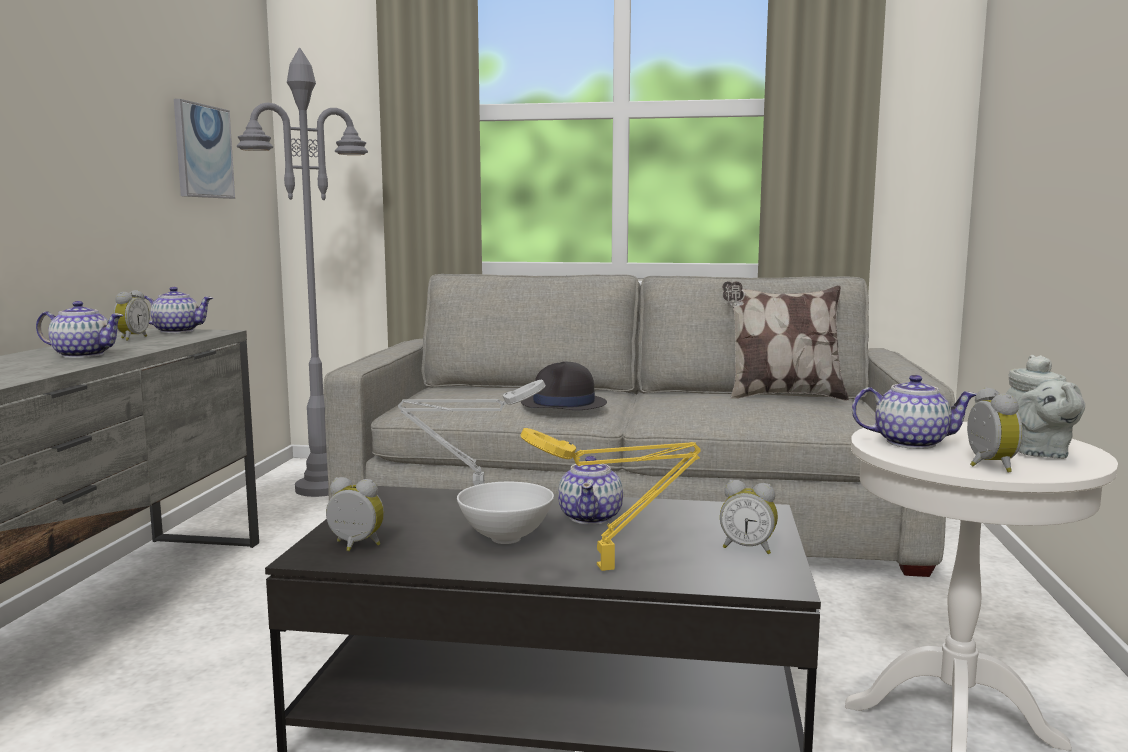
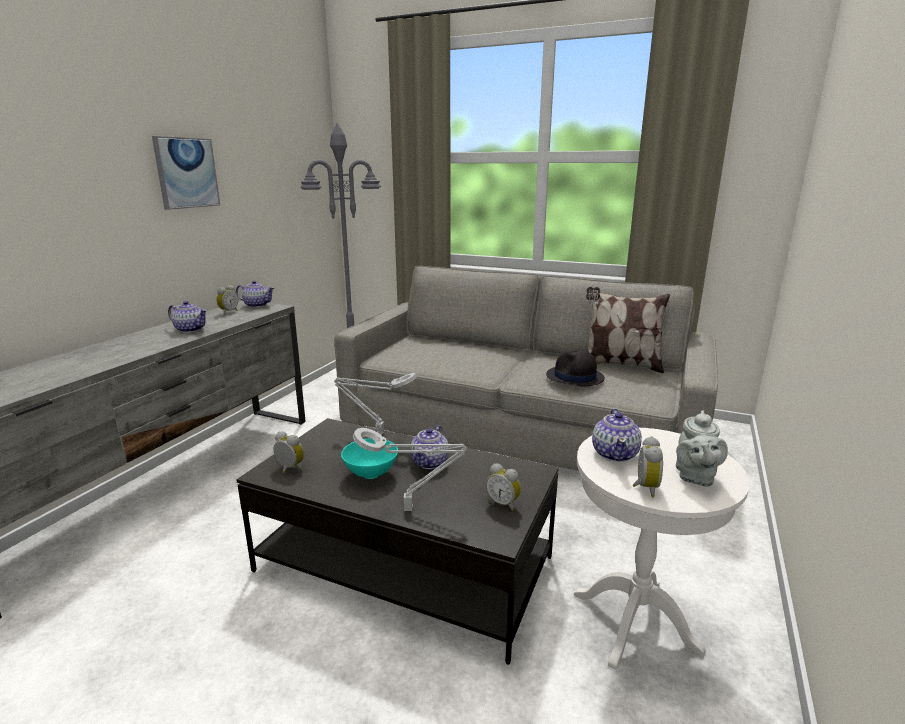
camera: 15 degrees right, 10 degrees up
(203, 151) = (283, 190): picture -> picture (186, 173)
(505, 539) = (370, 474): white bowl -> turquoise bowl
(564, 404) = (472, 362): black hat -> black hat (575, 377)
(611, 568) = (412, 509): yellow table lamp -> grey table lamp
(910, 442) = (615, 454): teapot -> teapot turned 75 degrees clockwise

